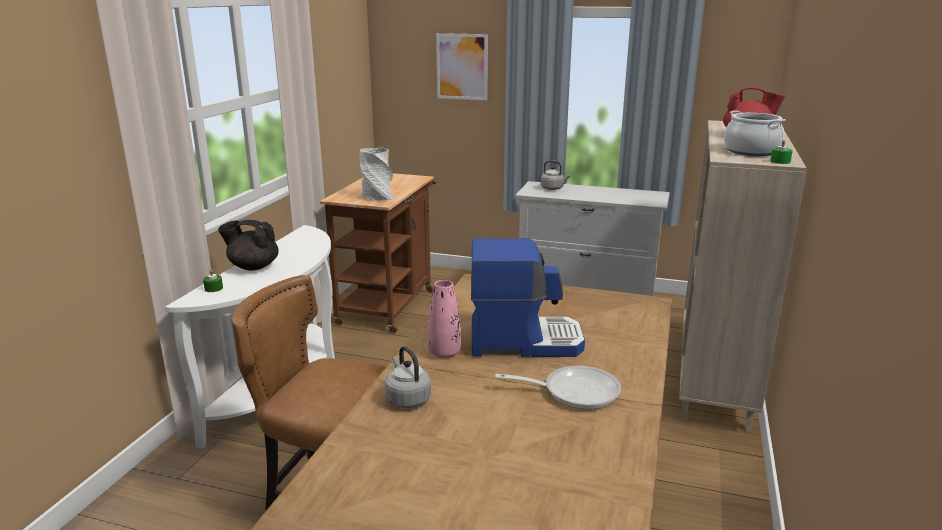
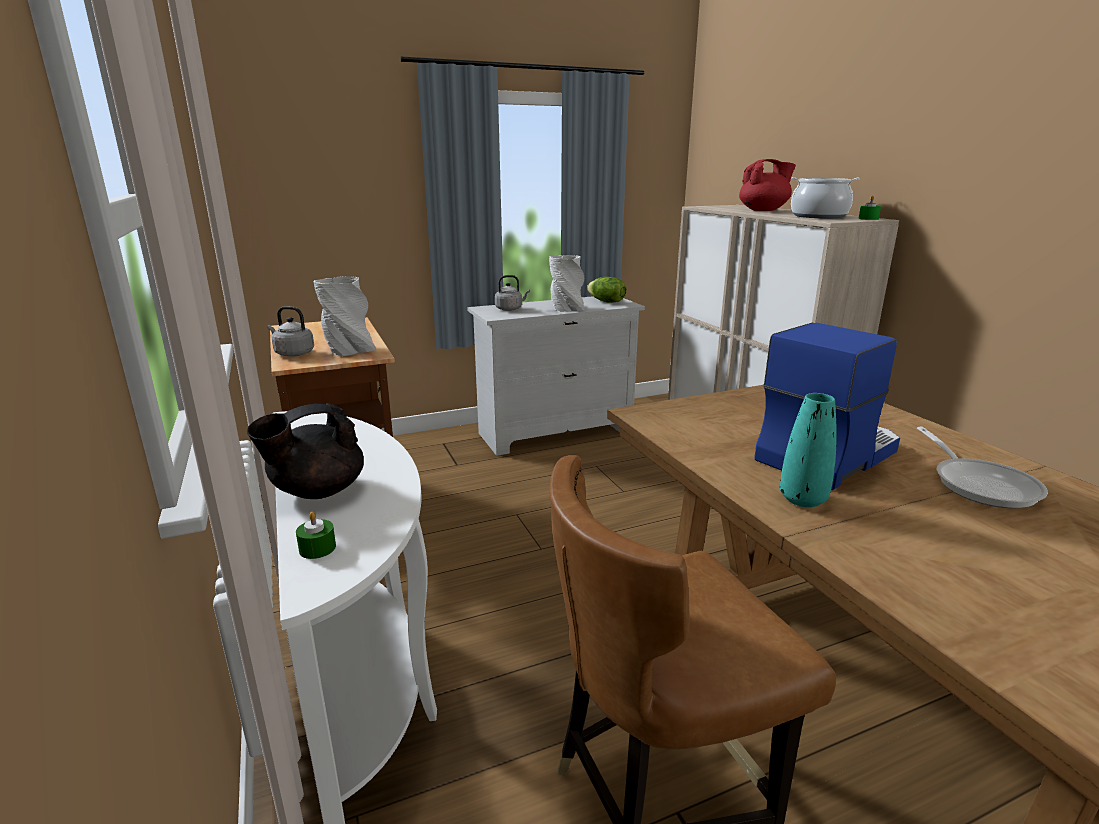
camera: 40 degrees left, 0 degrees up
(407, 399) = (908, 571): grey kettle -> grey kettle (292, 353)
(444, 353) = (802, 499): pink vase -> turquoise vase
(462, 66) = (354, 169): picture -> none
(574, 391) = (980, 484): frying pan -> frying pan turned 120 degrees clockwise
(596, 196) = (566, 308): none -> grey vase
(643, 197) = (606, 302): none -> lettuce

